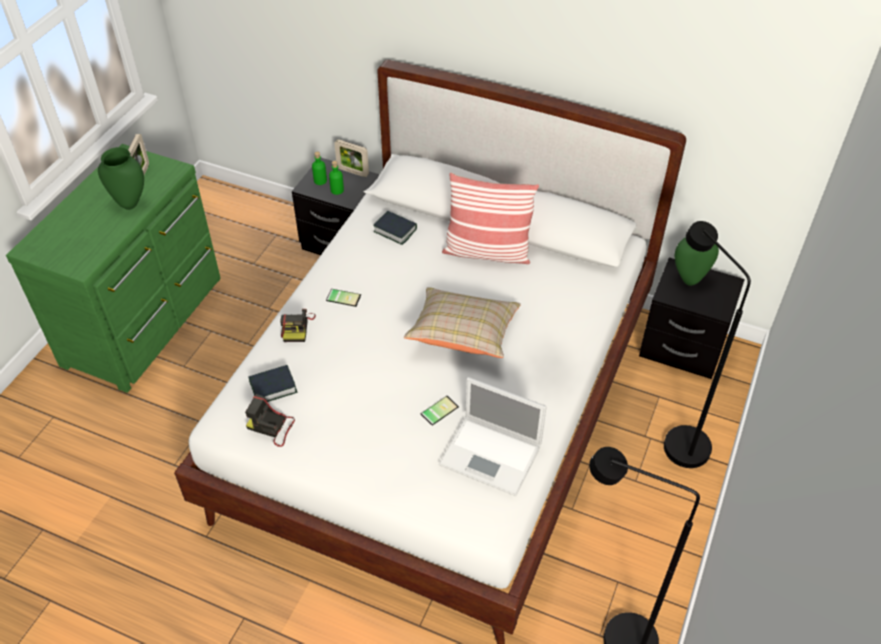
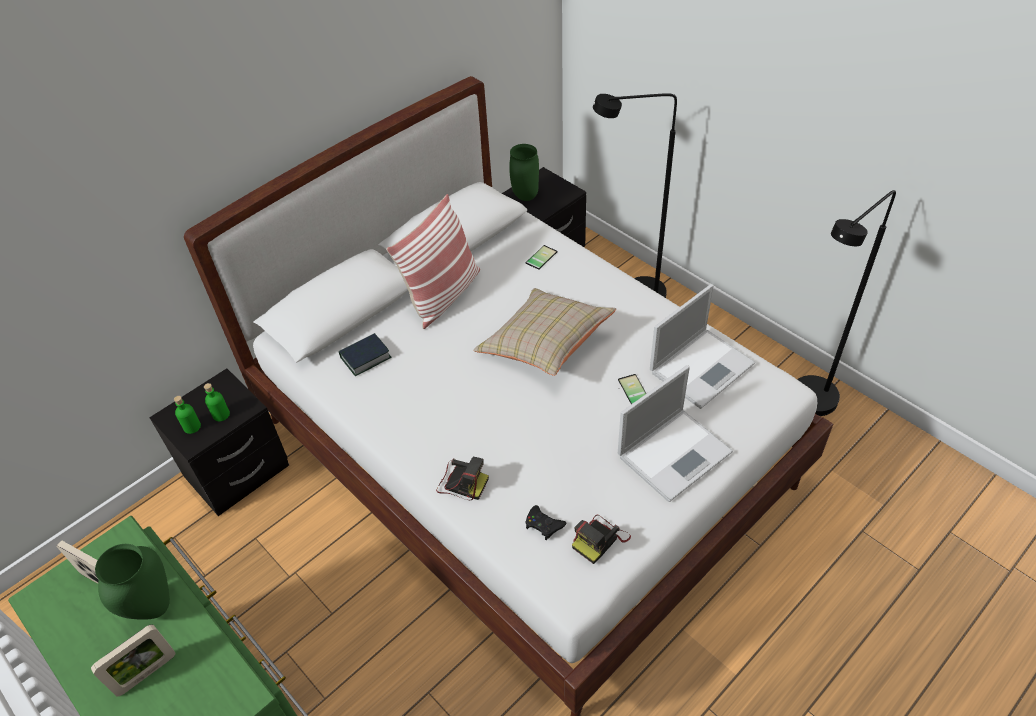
camera: 65 degrees left, 0 degrees up
(273, 387) = (543, 524): book -> black game controller
(344, 296) = (438, 427): phone -> phone (540, 256)
(353, 172) = (202, 392): picture frame -> picture frame (146, 673)
(380, 458) = (675, 452): none -> laptop

